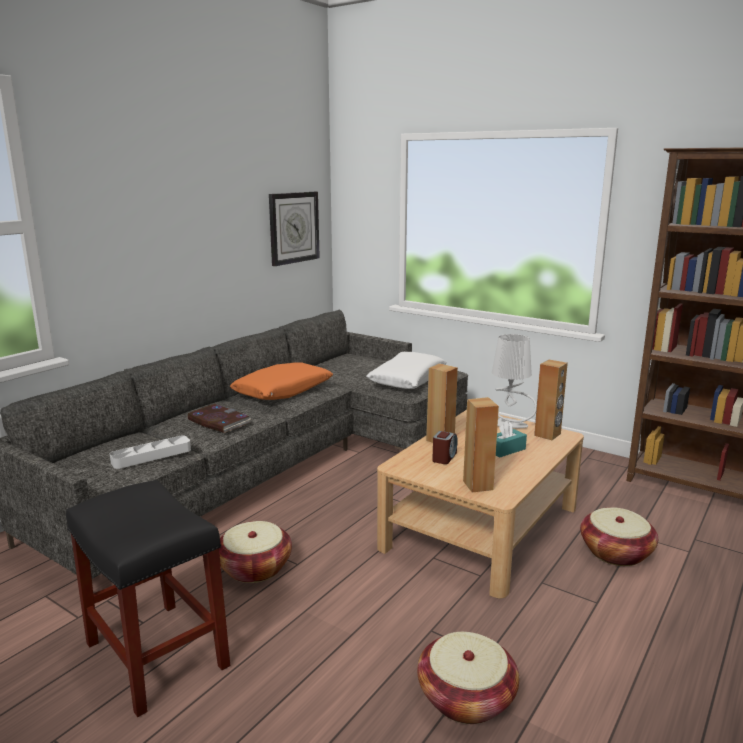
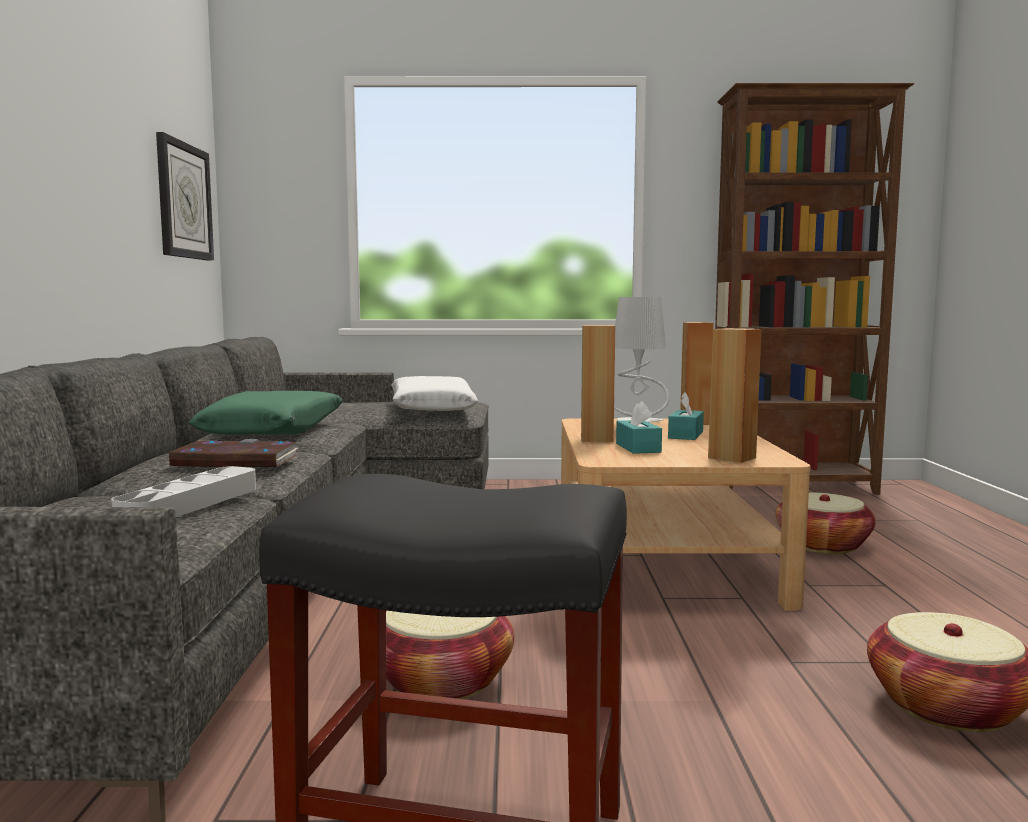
camera: 35 degrees left, 10 degrees down
(283, 391) = (274, 430): orange pillow -> green pillow
(444, 457) = (638, 448): alarm clock -> turquoise tissue box

